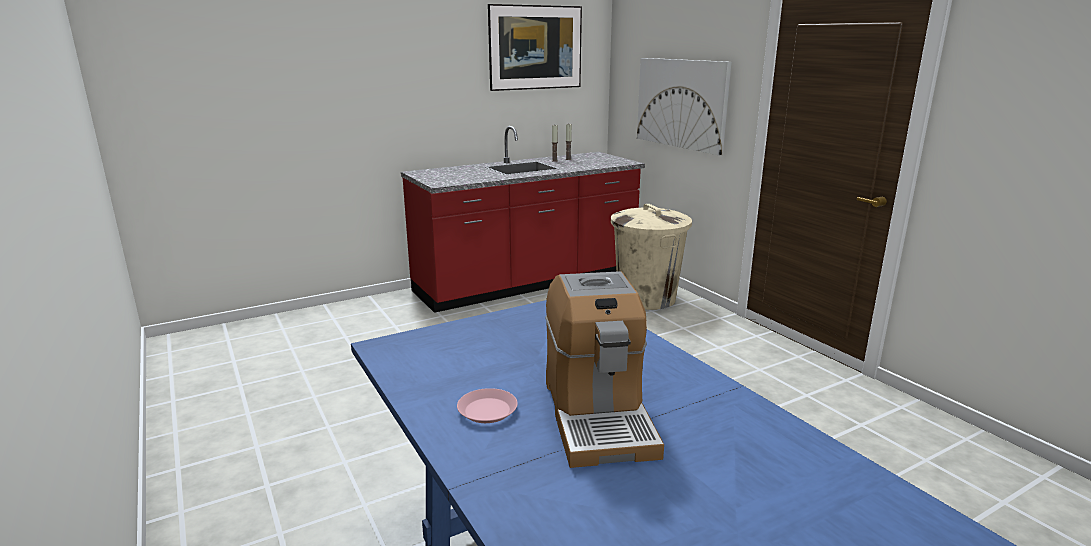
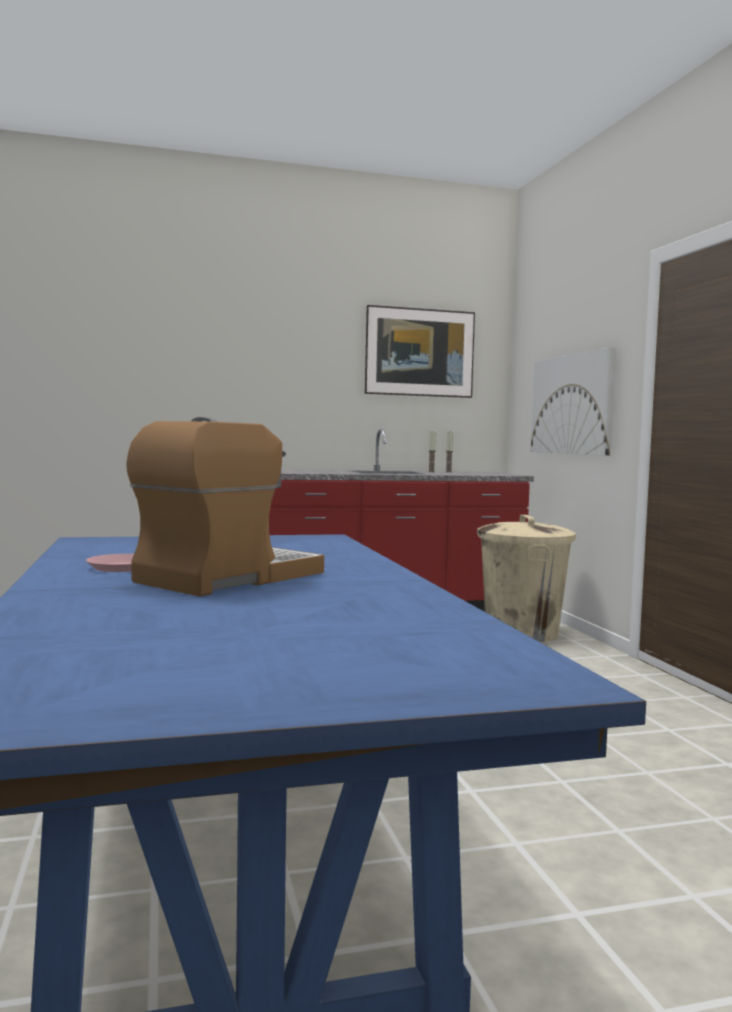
camera: 15 degrees right, 15 degrees down
(598, 416) = (228, 578): coffee machine -> coffee machine turned 150 degrees counterclockwise

